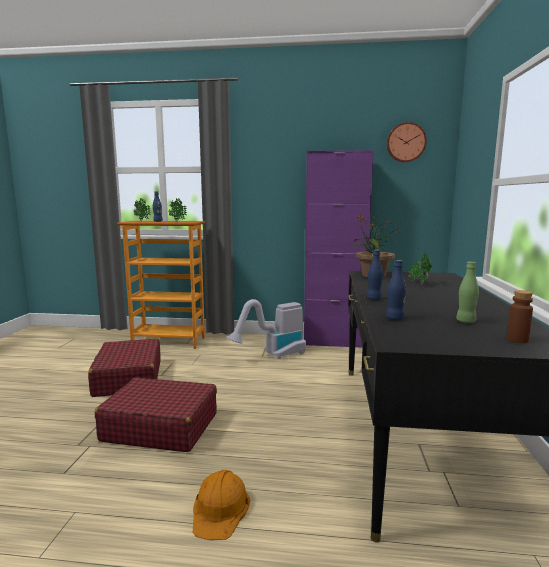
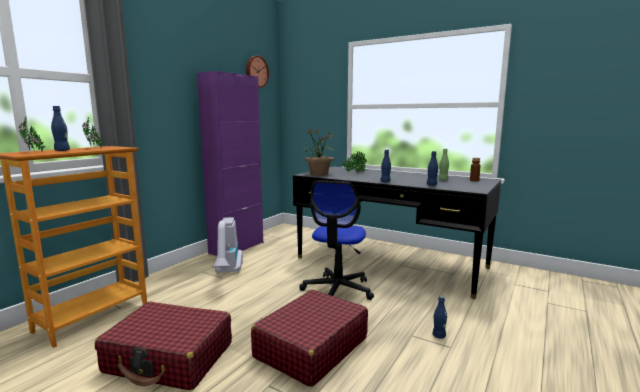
camera: 65 degrees left, 0 degrees up
(220, 509) = (439, 336): orange hard hat -> blue bottle
(288, 414) = (337, 290): none -> office chair

